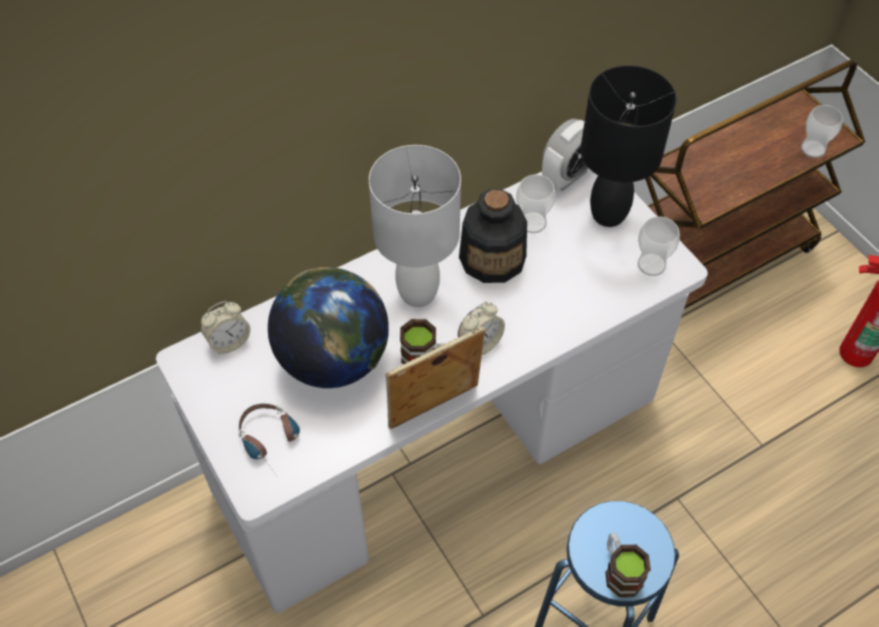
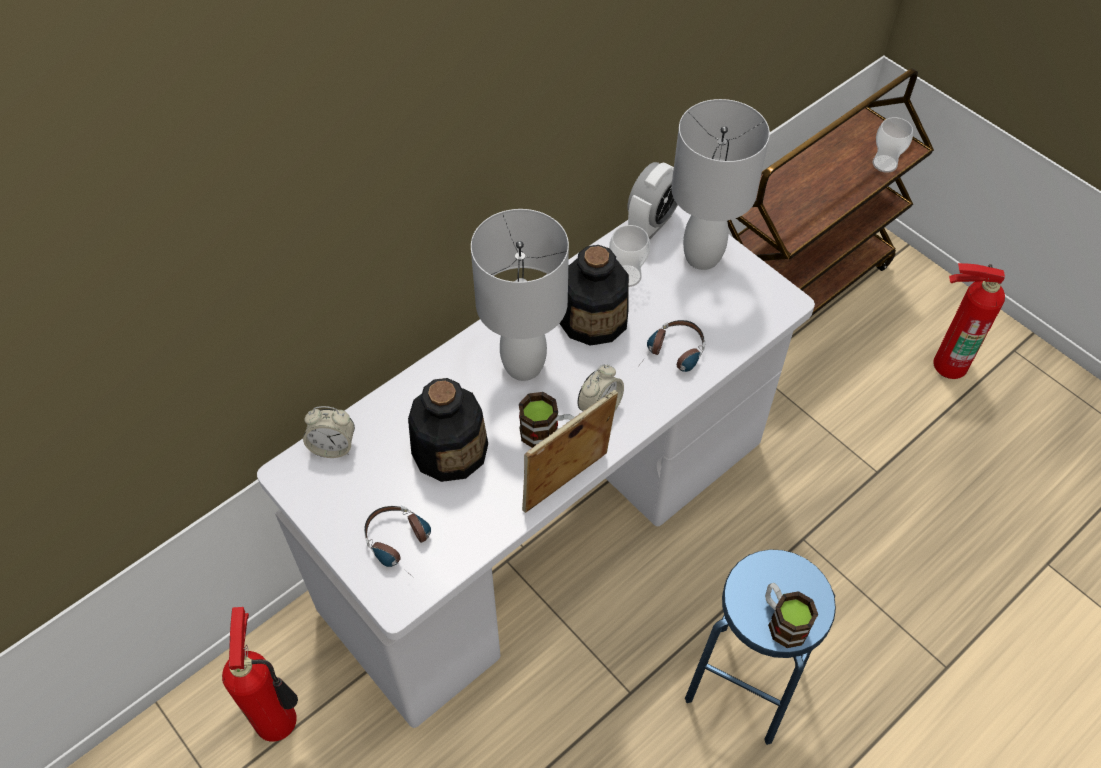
camera: 10 degrees left, 0 degrees up
(160, 582) = (280, 717): none -> fire extinguisher
(229, 341) = (333, 446): alarm clock -> alarm clock turned 45 degrees clockwise
(334, 360) = (450, 449): globe -> bottle
(559, 304) = (672, 357): none -> headphones
(608, 213) = (702, 256): black table lamp -> white table lamp
(651, 264) = (757, 302): cup -> none

